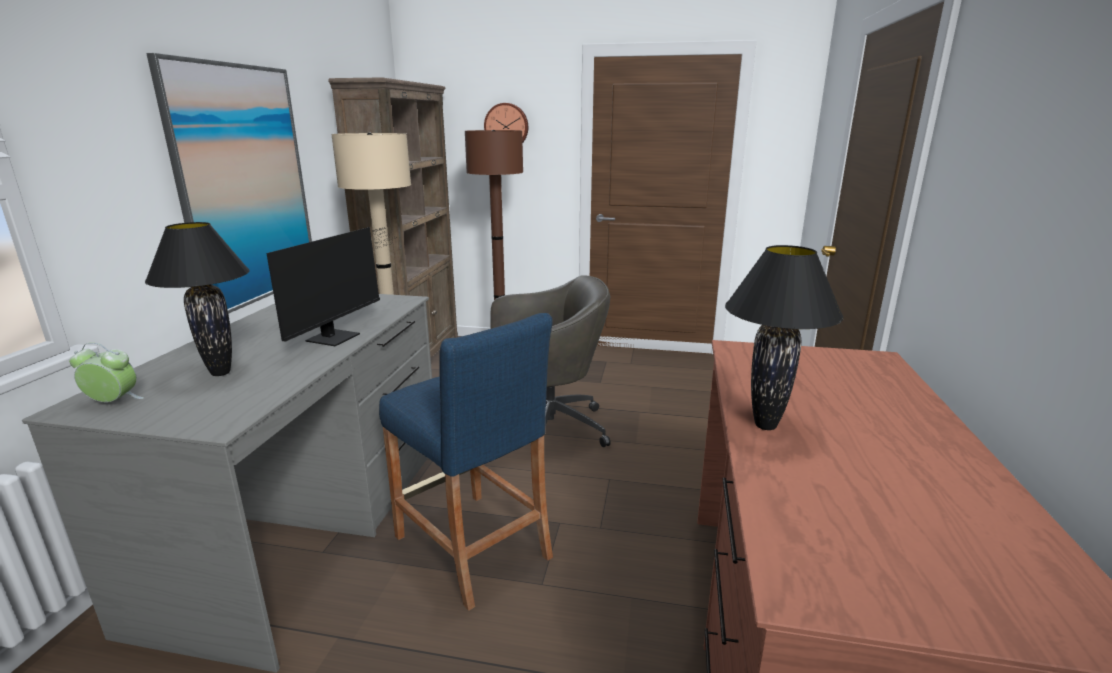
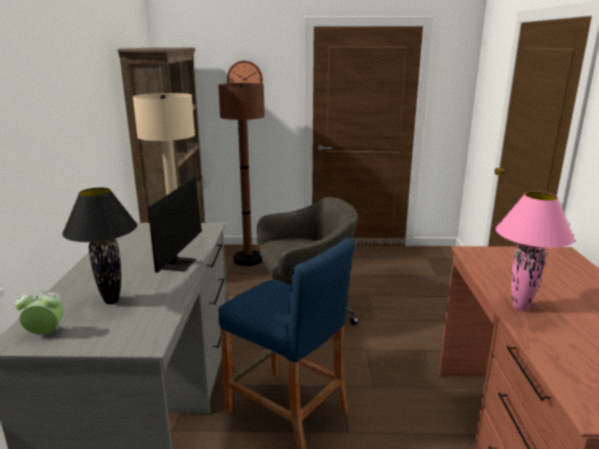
camera: 10 degrees left, 0 degrees up
(245, 186) = (72, 143): picture -> none
(766, 426) = (521, 307): black table lamp -> pink table lamp

